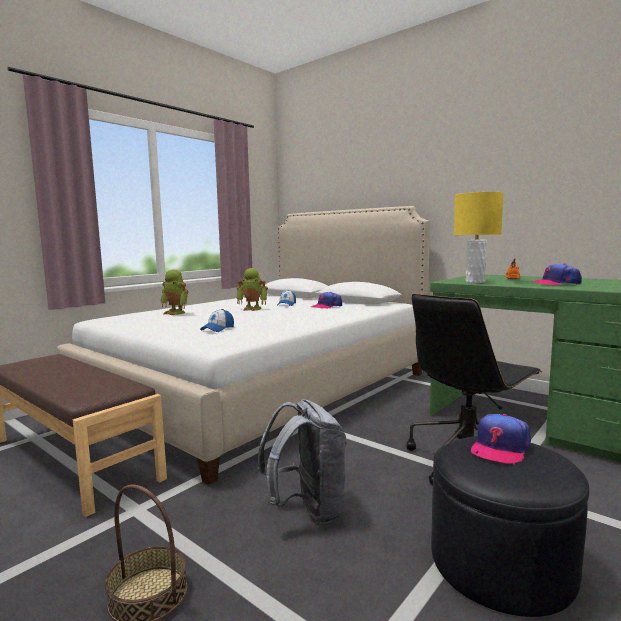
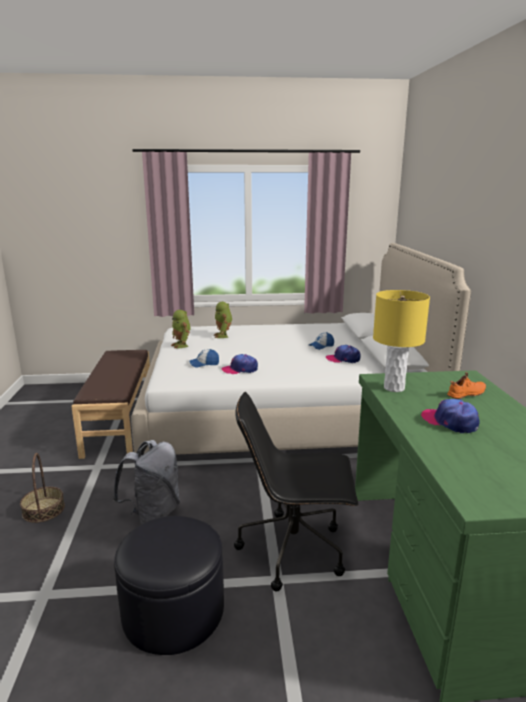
camera: 45 degrees right, 10 degrees up
(253, 309) = (282, 345): toy robot -> toy robot (181, 345)
(500, 447) = (183, 536): cap -> cap (240, 369)

